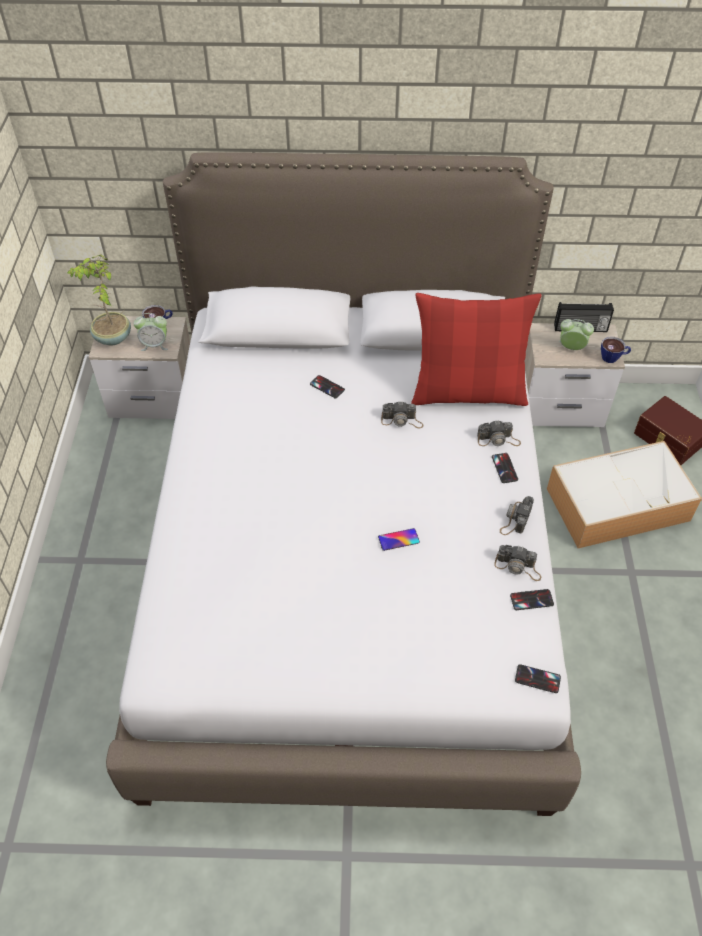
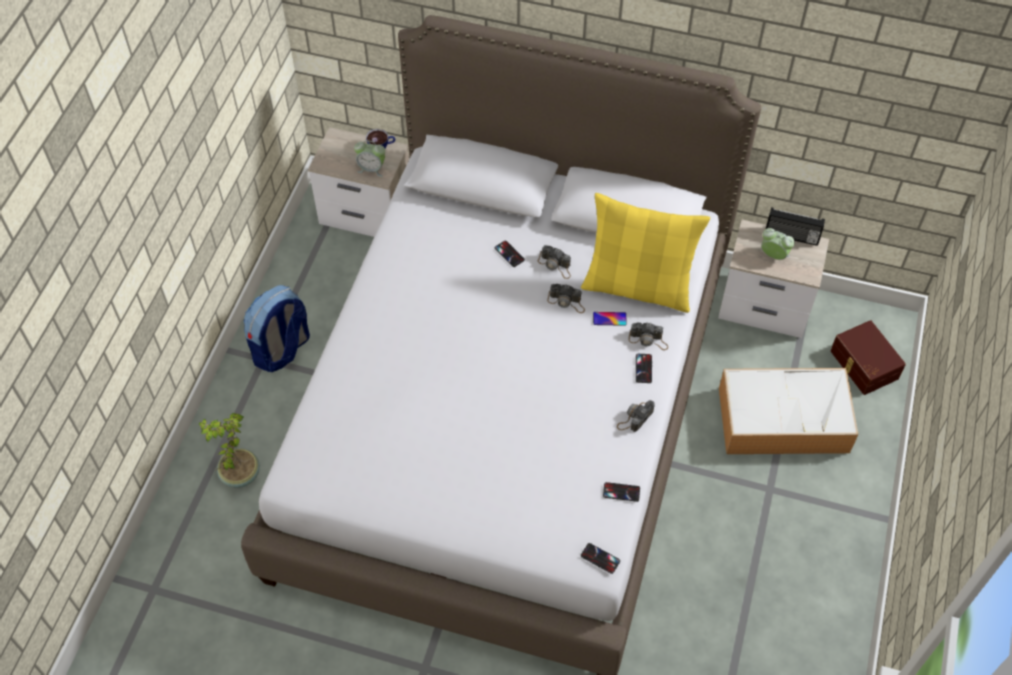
camera: 15 degrees right, 5 degrees up
(98, 547) = (282, 350): none -> backpack
(112, 338) = (334, 153): potted plant -> potted plant (239, 475)
(398, 539) = (525, 412): phone -> phone (609, 319)
(468, 392) = (638, 287): red pillow -> yellow pillow
(518, 567) = (621, 461): camera -> camera (555, 265)
(613, 357) = (811, 274): cup -> none

